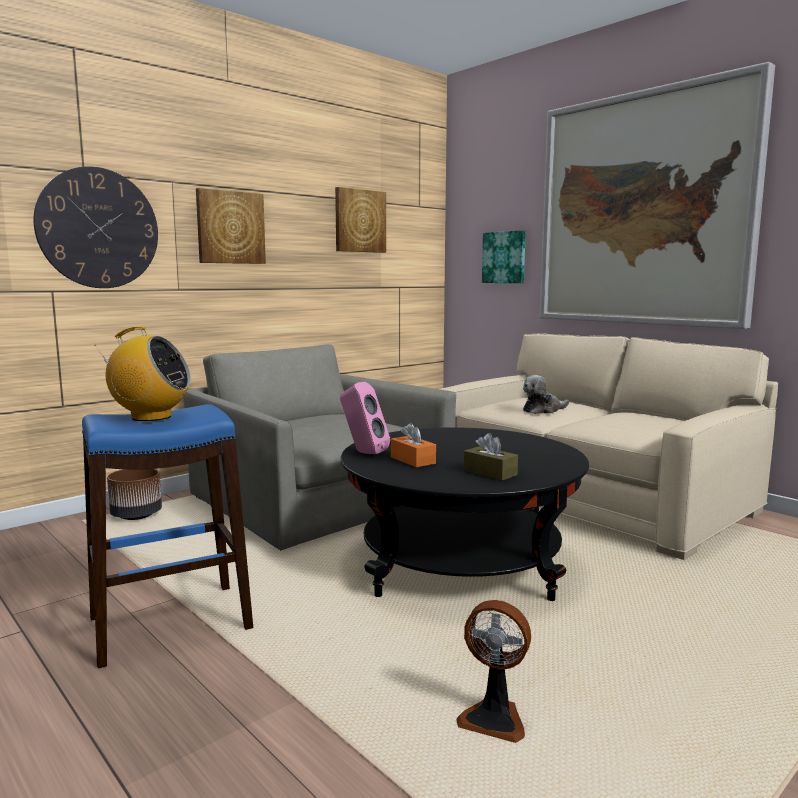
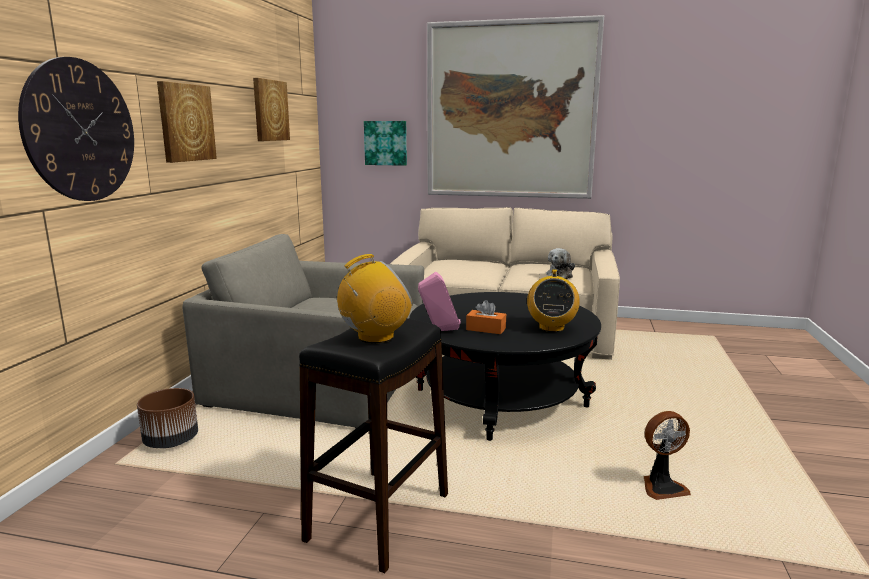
camera: 35 degrees left, 5 degrees up
(169, 624) = (379, 517): blue stool -> black stool
(490, 473) = (551, 327): brown tissue box -> radio
(543, 410) = (477, 271): plush toy -> plush toy (560, 275)

